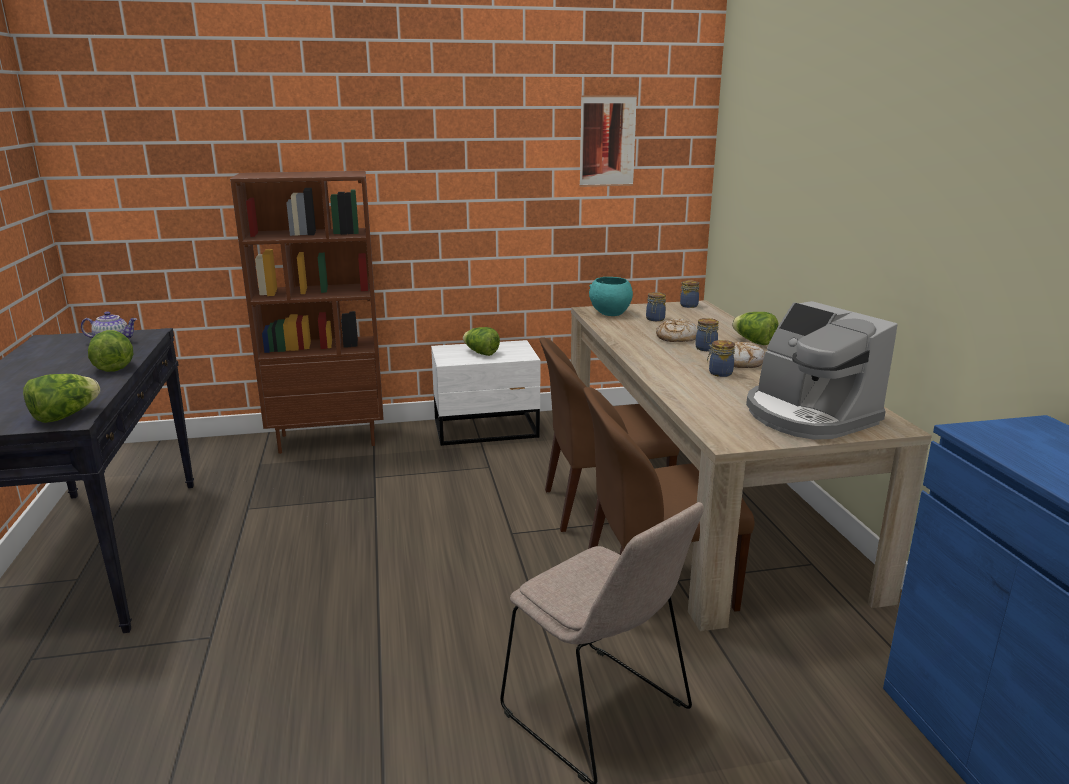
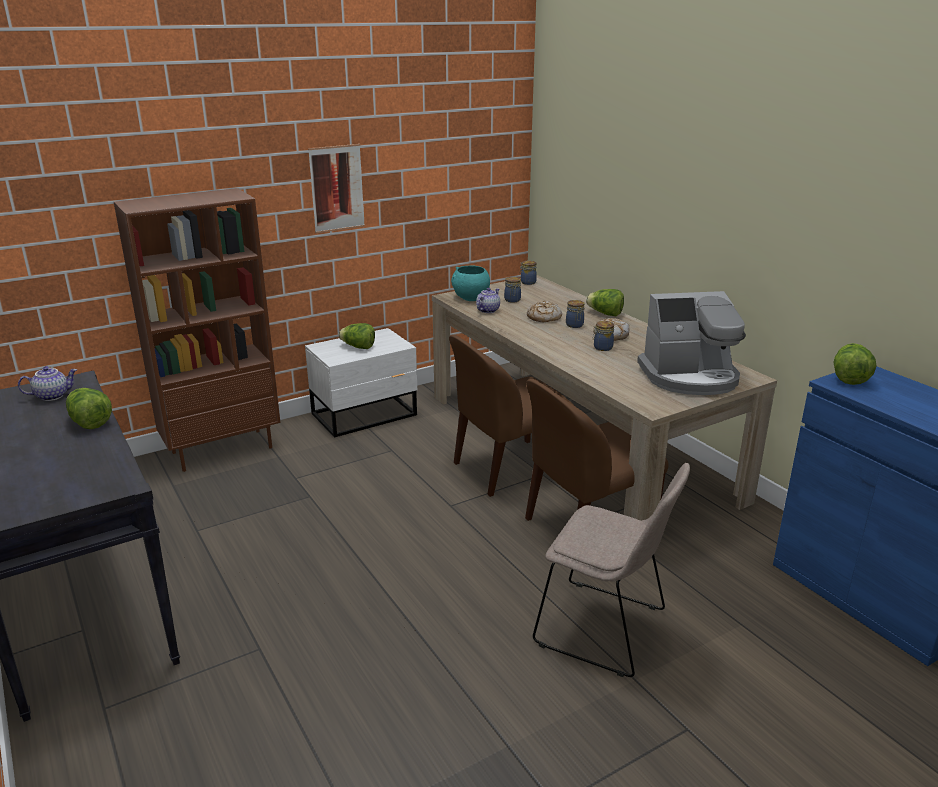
camera: 20 degrees left, 5 degrees up
(65, 416) = (111, 481): lettuce -> lettuce (849, 378)
(607, 141) = (446, 142): picture -> picture (337, 188)
(618, 325) = (487, 310): none -> teapot
(807, 416) = (690, 377): coffee machine -> coffee machine turned 45 degrees counterclockwise

